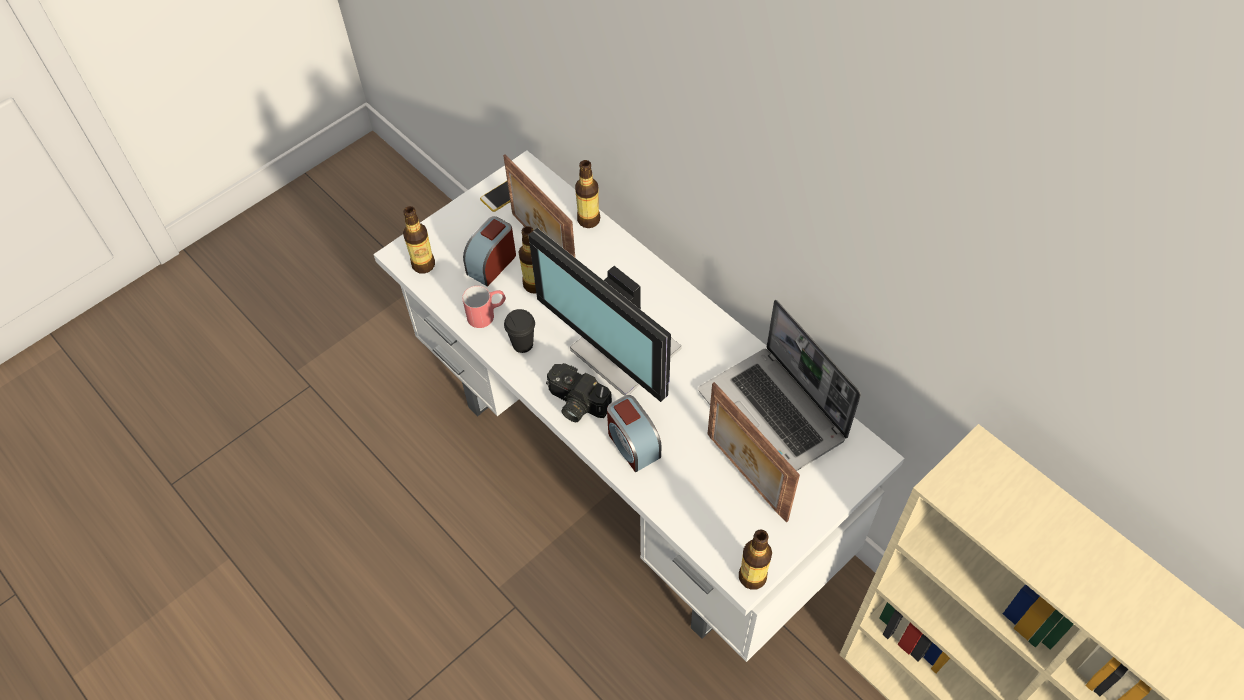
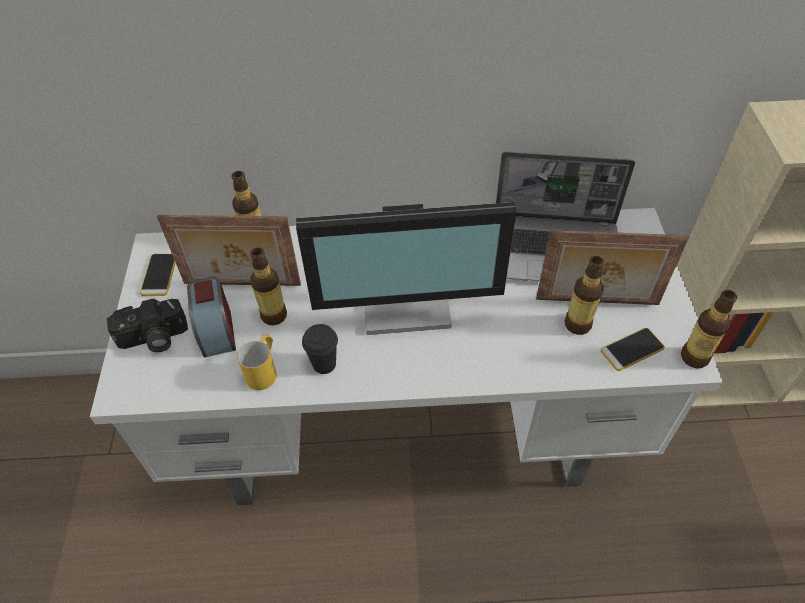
camera: 50 degrees left, 5 degrees down
(423, 265) = (153, 383): bottle -> bottle (577, 324)
(487, 314) = (264, 369): red mug -> yellow mug
(575, 404) = (424, 366): camera -> camera (153, 339)
(632, 444) = (502, 353): alarm clock -> none
(718, 528) = (632, 349): none -> phone

